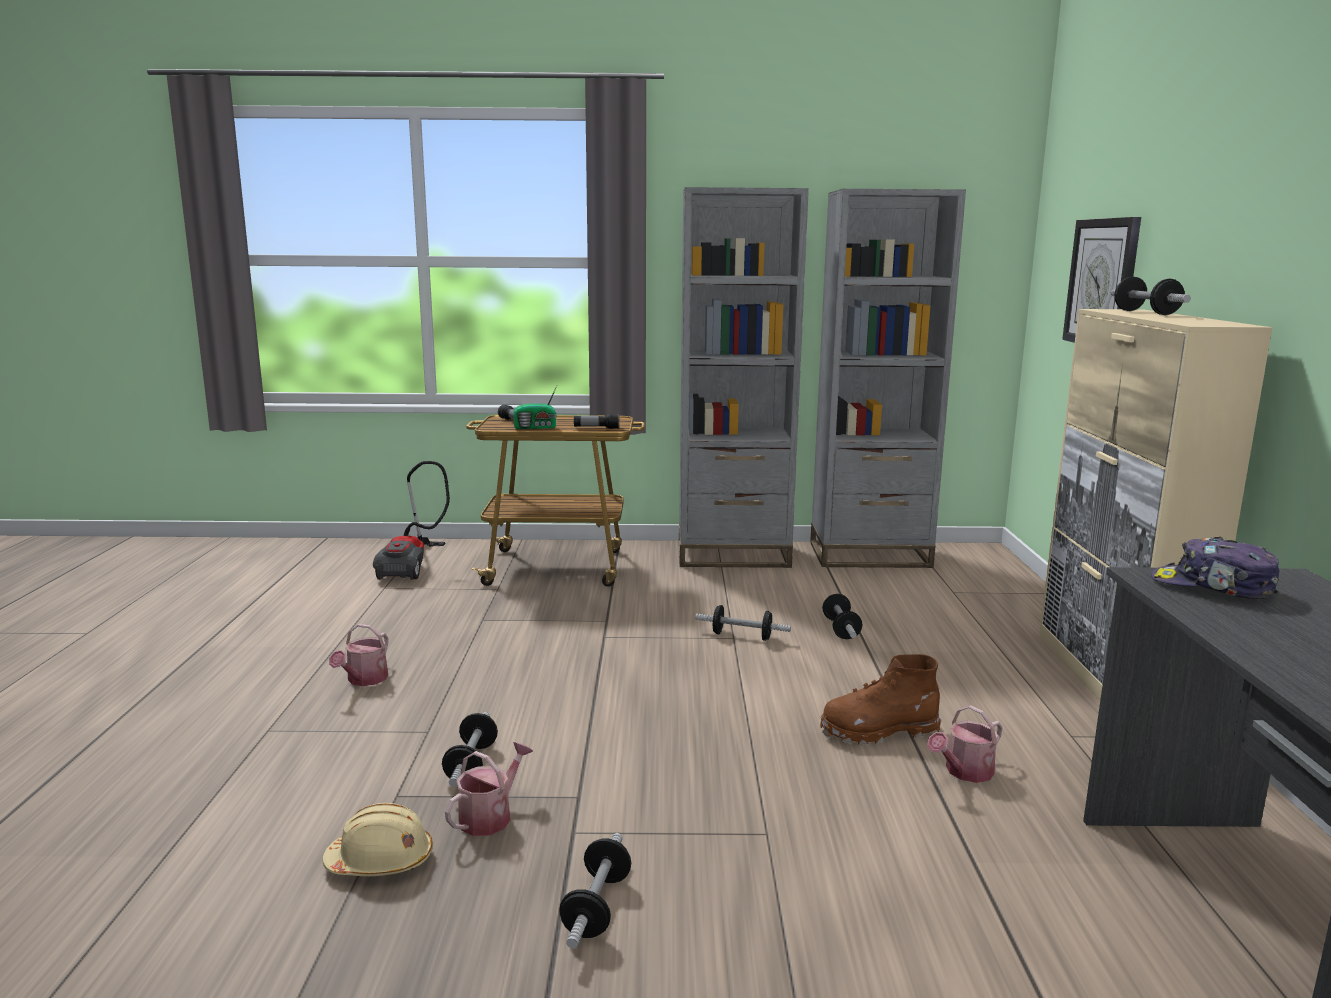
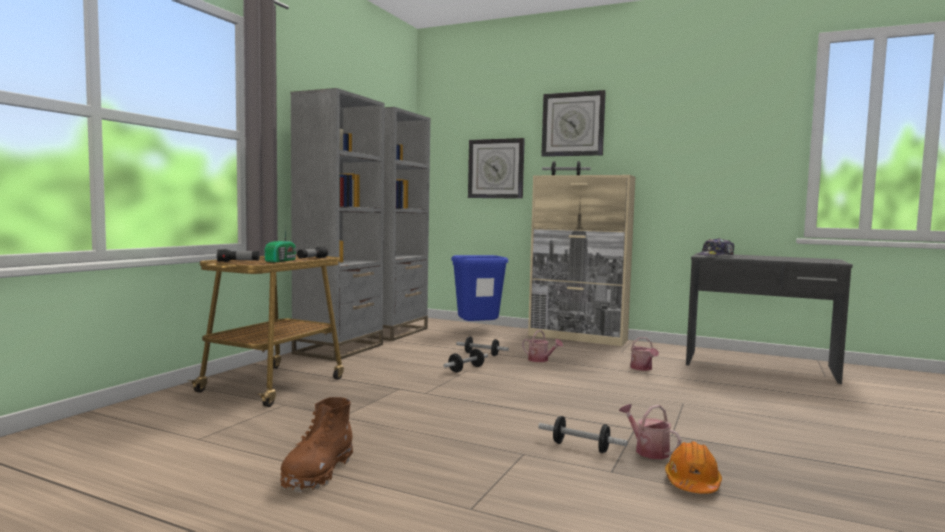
camera: 65 degrees left, 10 degrees down
(364, 680) = (408, 465): watering can -> watering can (540, 360)
(381, 861) = (692, 483): beige hard hat -> orange hard hat
(413, 566) = (162, 423): vacuum cleaner -> none
(597, 907) = (742, 440): dumbbell -> none
(878, 731) = (598, 371): brown boot -> brown boot (317, 472)
(990, 598) = (478, 331): none -> blue trash can
(1207, 182) = (573, 124): none -> wall clock

